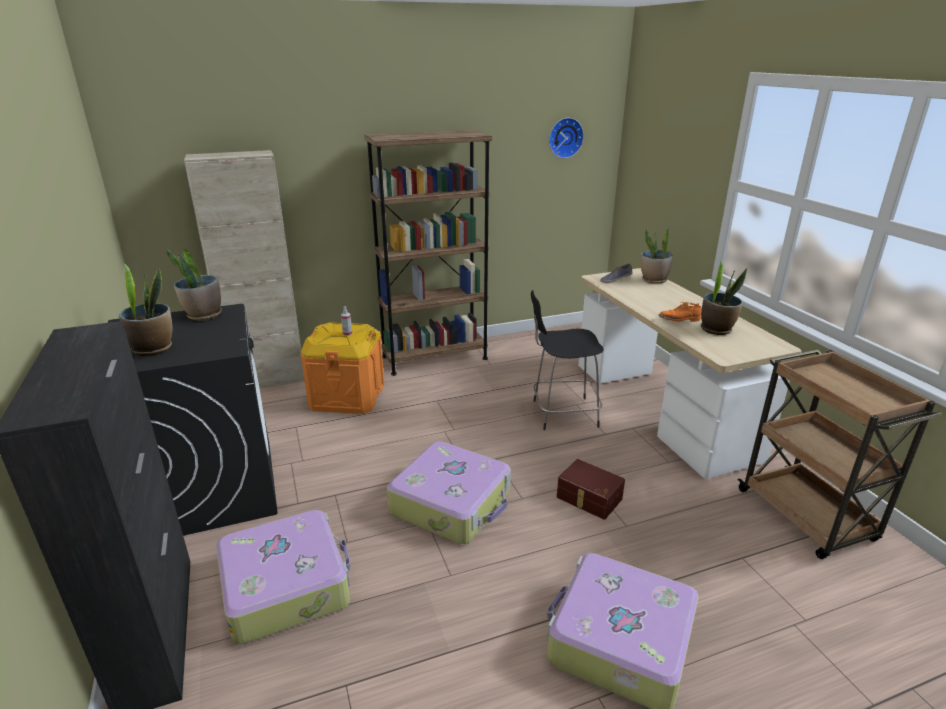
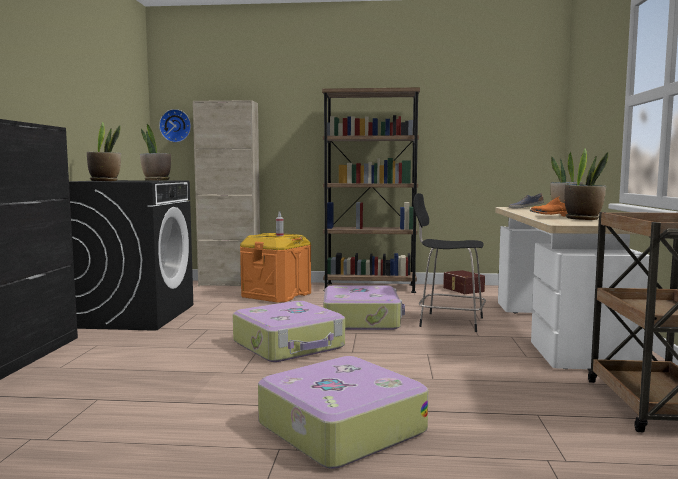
camera: 25 degrees right, 20 degrees down
(286, 585) = (120, 356): suitcase -> suitcase (361, 320)
(564, 137) = (506, 103): wall clock -> wall clock (176, 126)
(588, 498) = (414, 361): brown storage box -> brown storage box (462, 290)

